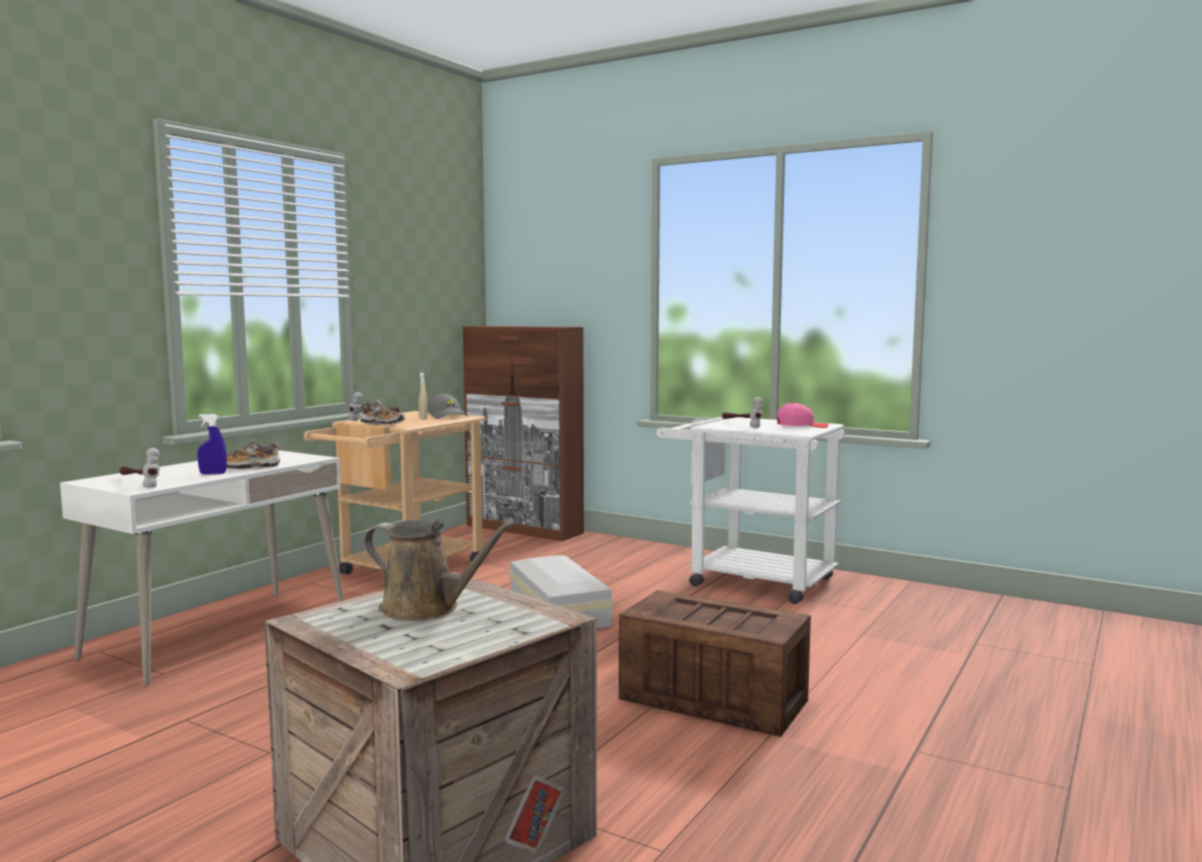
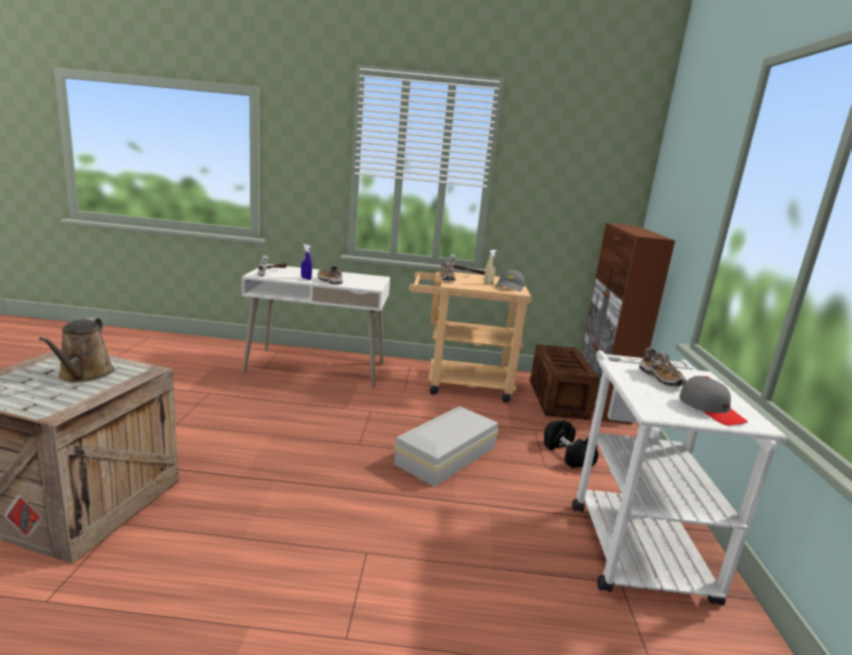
camera: 60 degrees right, 10 degrees up
(610, 566) = (568, 455): none -> black dumbbell
(710, 699) = (314, 573): crate -> crate (557, 398)
(741, 424) = (660, 378): hammer -> shoe
(801, 426) = (710, 410): pink cap -> grey cap

